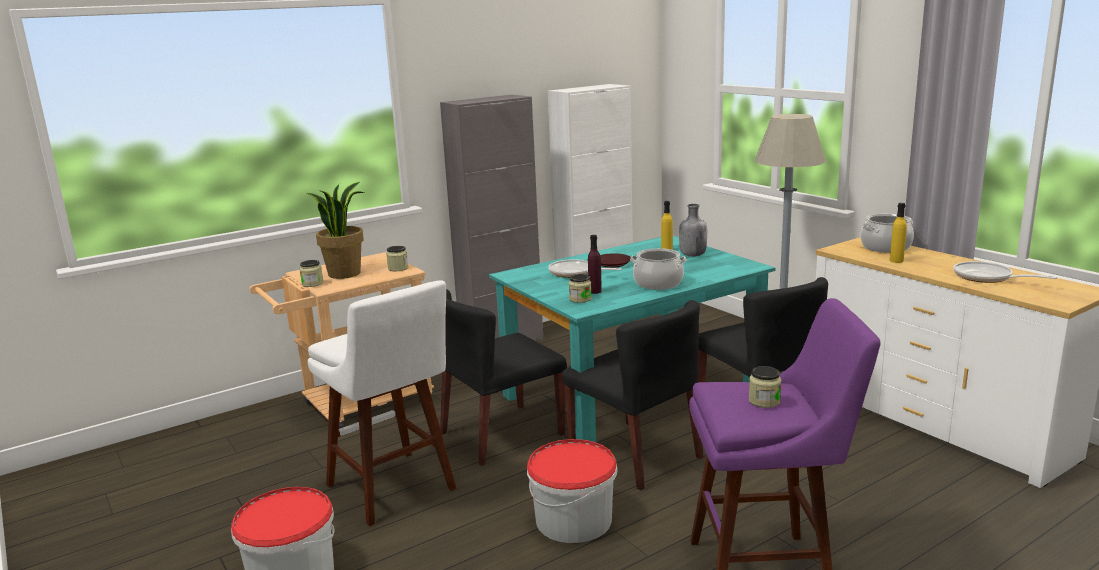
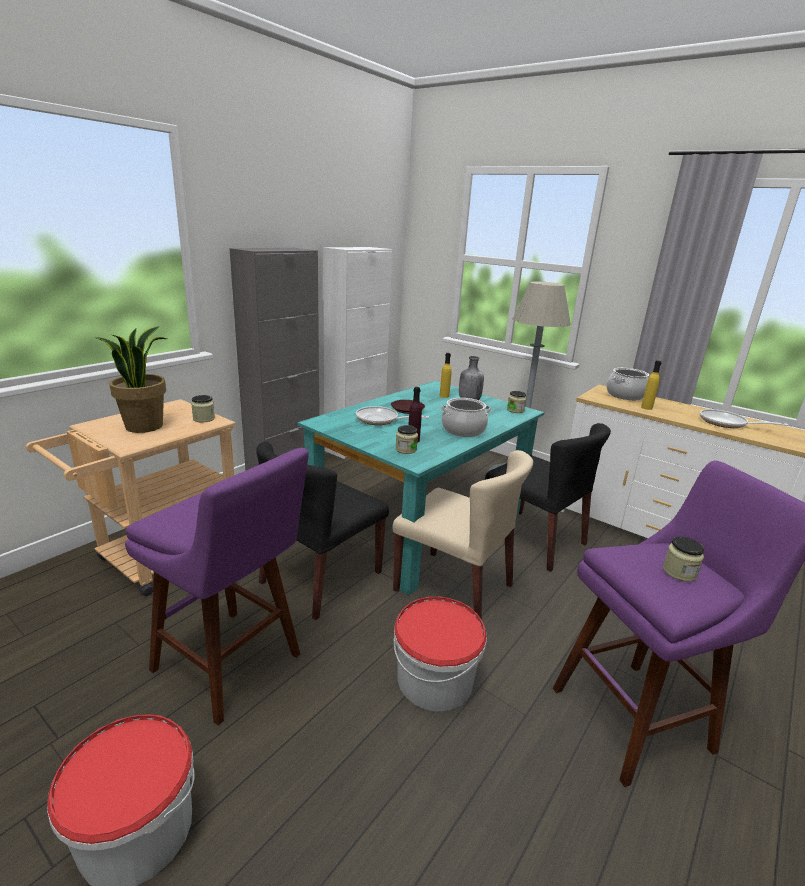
camera: 20 degrees left, 5 degrees up
(312, 284) = (110, 440): jar -> jar (515, 410)
(394, 490) = (233, 666): white stool -> purple stool
(636, 454) = (454, 588): black chair -> beige chair

